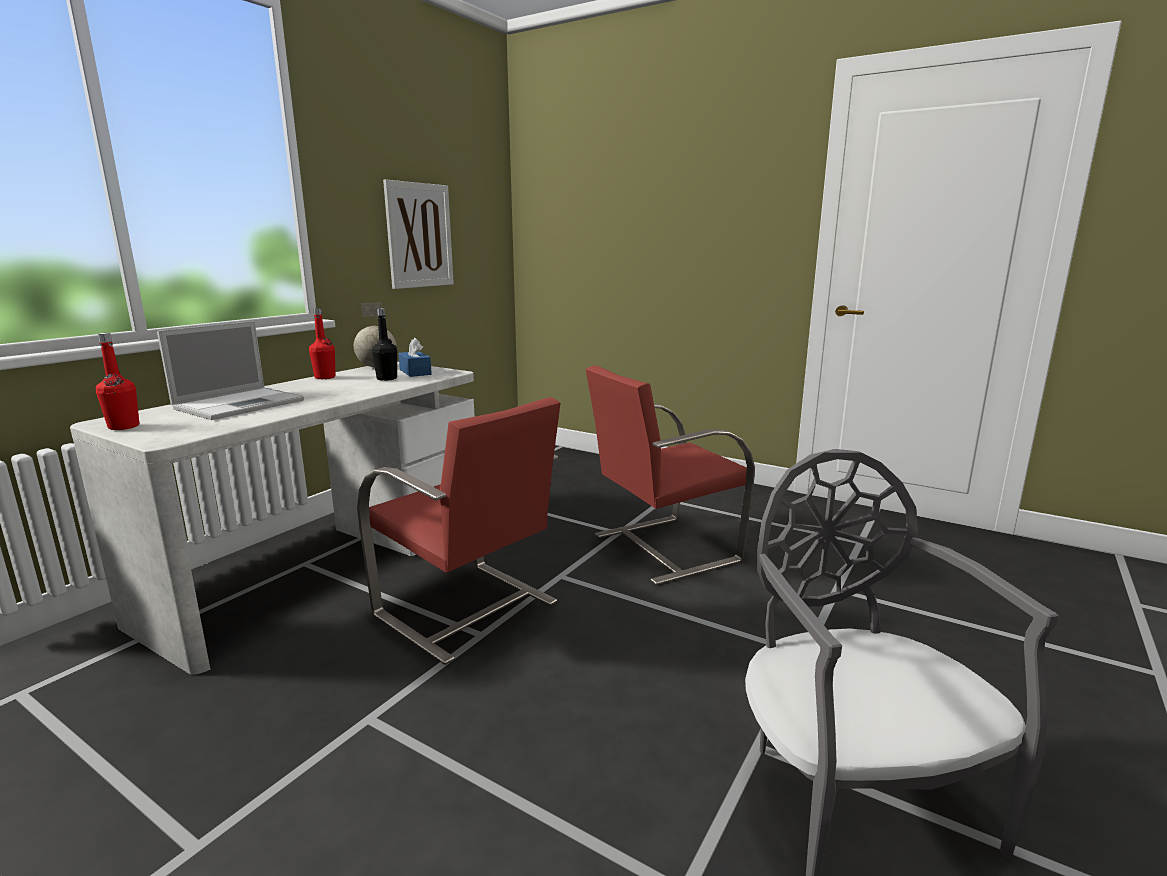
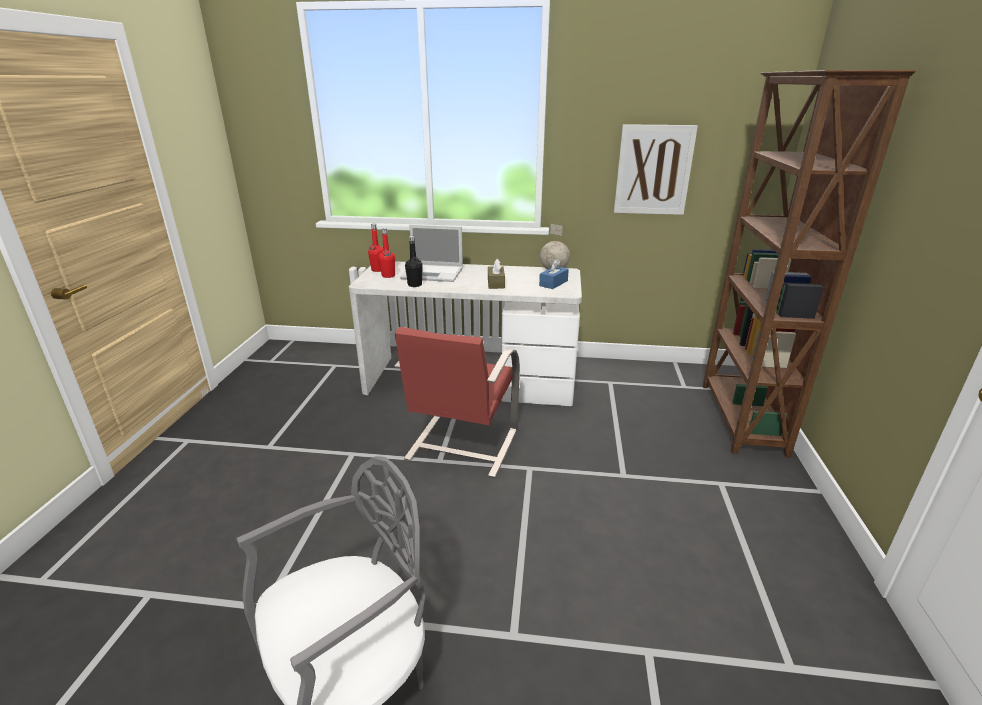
camera: 65 degrees right, 10 degrees up
(325, 377) = (509, 269): red bottle -> red bottle (388, 275)
(359, 387) = (496, 283): none -> brown tissue box
(387, 378) = (525, 282): black bottle -> black bottle (415, 285)
(590, 464) = (740, 419): none -> brown bookcase
(662, 548) = (620, 507): red chair -> none

